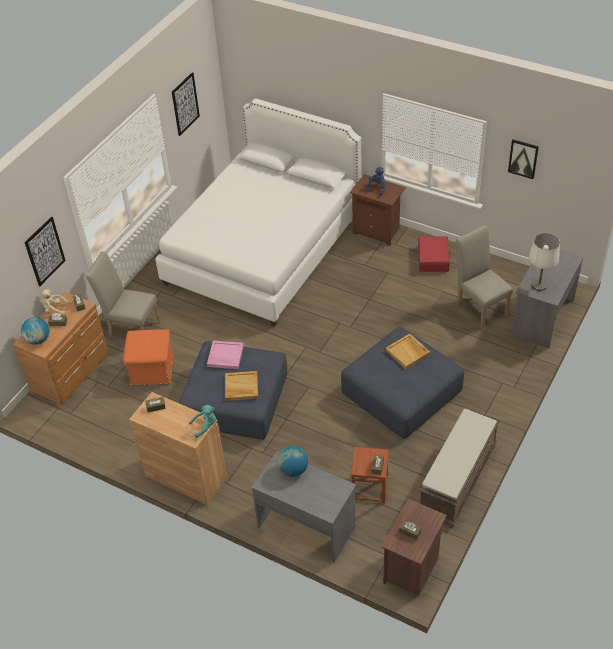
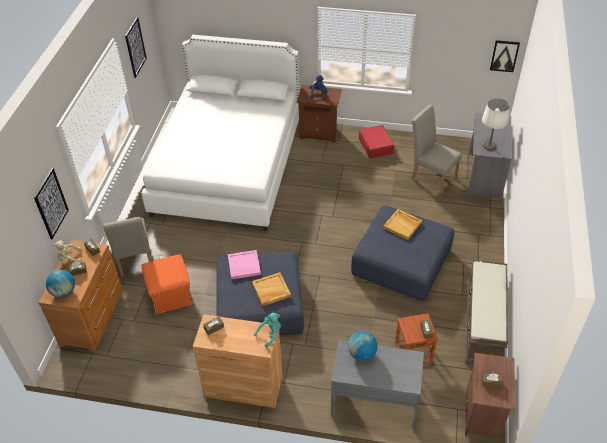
camera: 20 degrees left, 0 degrees up
(131, 328) = (135, 261): beige chair -> beige chair turned 105 degrees counterclockwise
(523, 158) = (450, 42): picture -> picture (504, 55)

